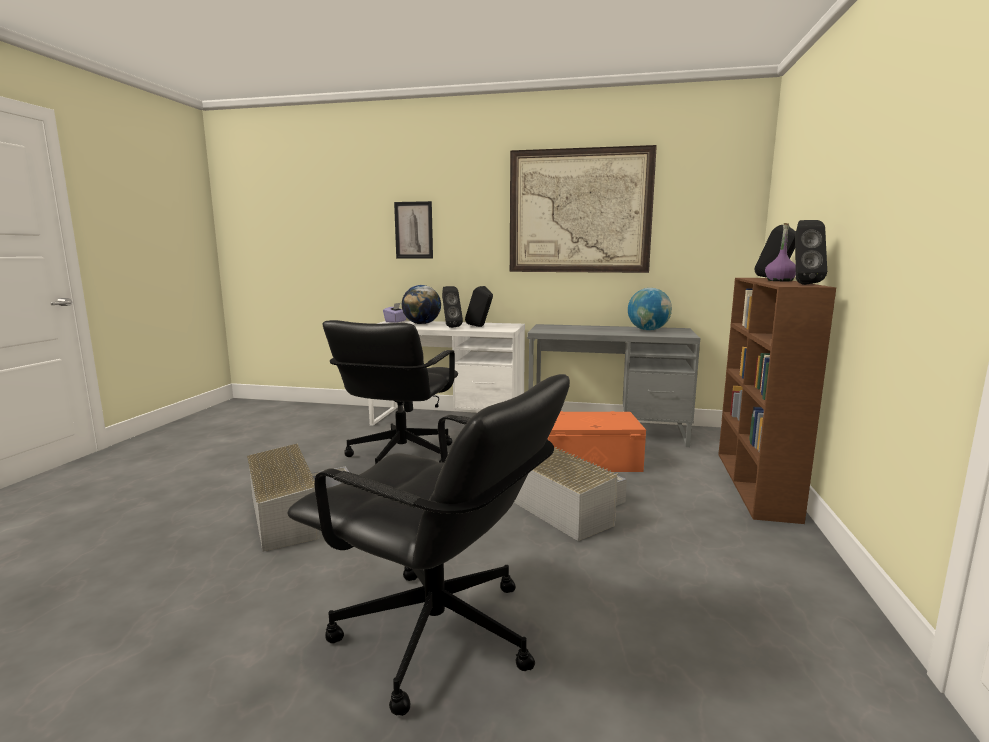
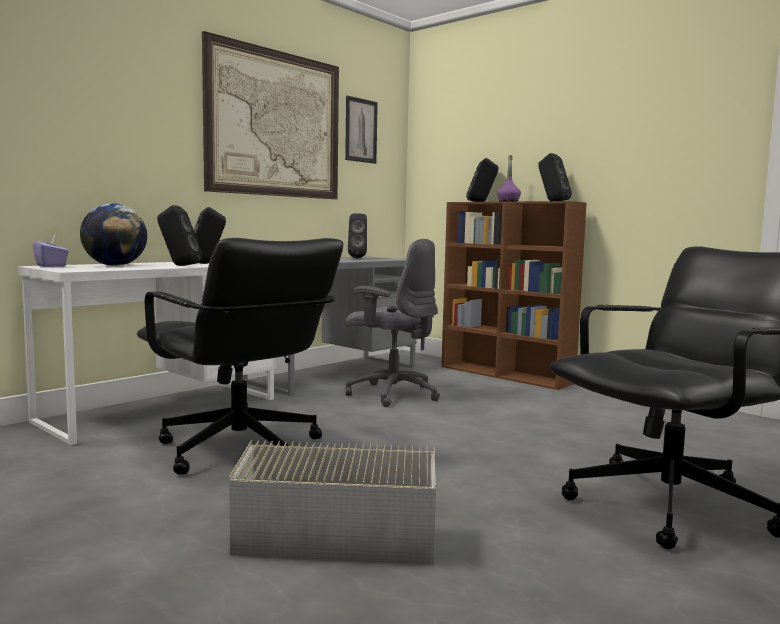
camera: 60 degrees left, 5 degrees down
(414, 230) = (63, 116): picture -> picture (361, 130)
(564, 504) = (474, 422): grey storage box -> none
(589, 460) = (392, 394): orange storage box -> grey office chair
(648, 330) = (357, 258): globe -> black speaker

